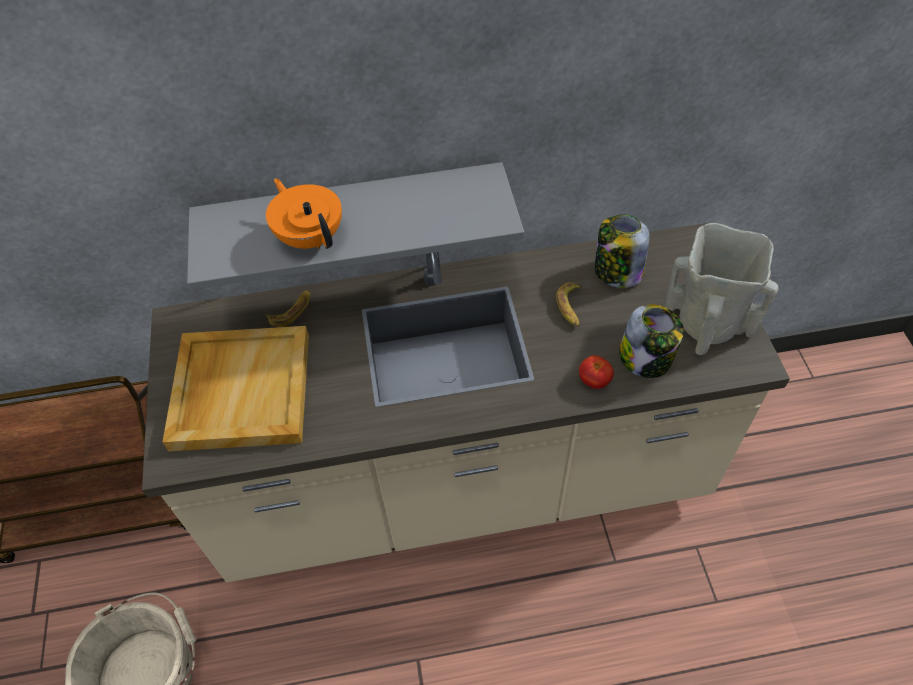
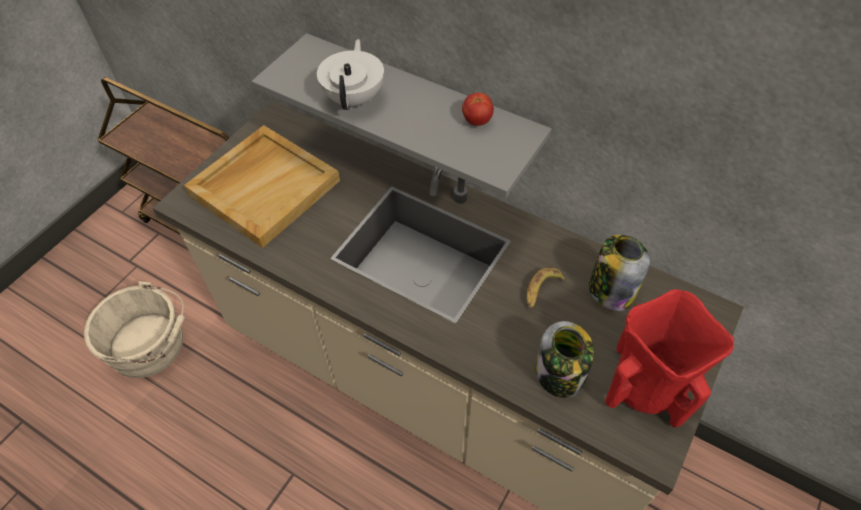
camera: 40 degrees right, 0 degrees up
(292, 310) = (347, 157): banana -> none
(310, 237) = (355, 98): orange teapot -> white teapot
(594, 381) = (500, 359): tomato -> tomato (477, 121)
(708, 321) = (648, 385): beige vase -> red vase

